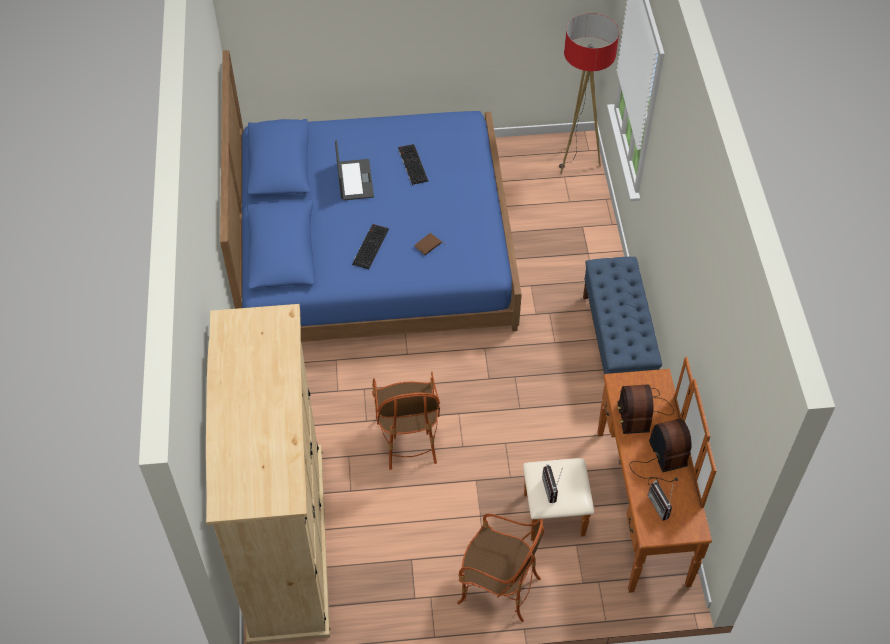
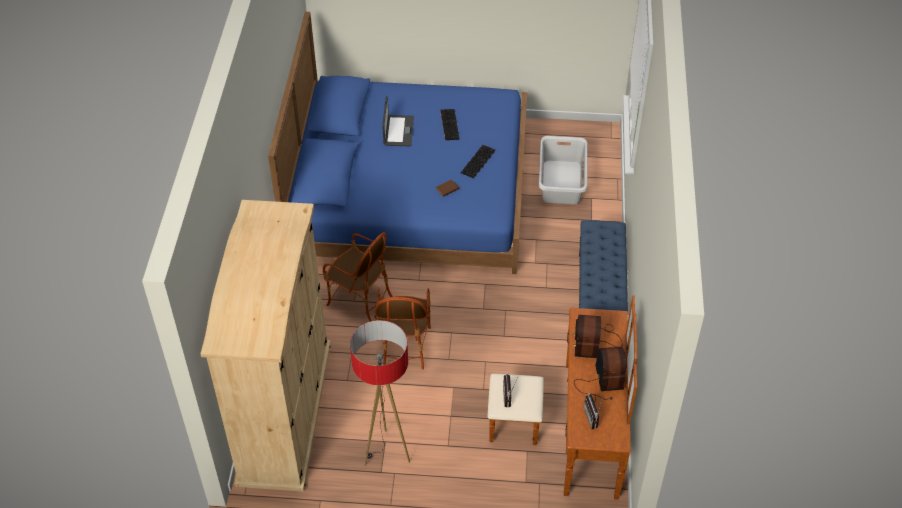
camera: 10 degrees right, 5 degrees down
(370, 246) = (399, 183): keyboard -> keyboard (477, 161)
(498, 588) = (452, 475): armchair -> armchair (360, 300)
(545, 211) = (562, 182): none -> grey laundry basket
(576, 161) = (598, 145): floor lamp -> floor lamp (386, 452)

